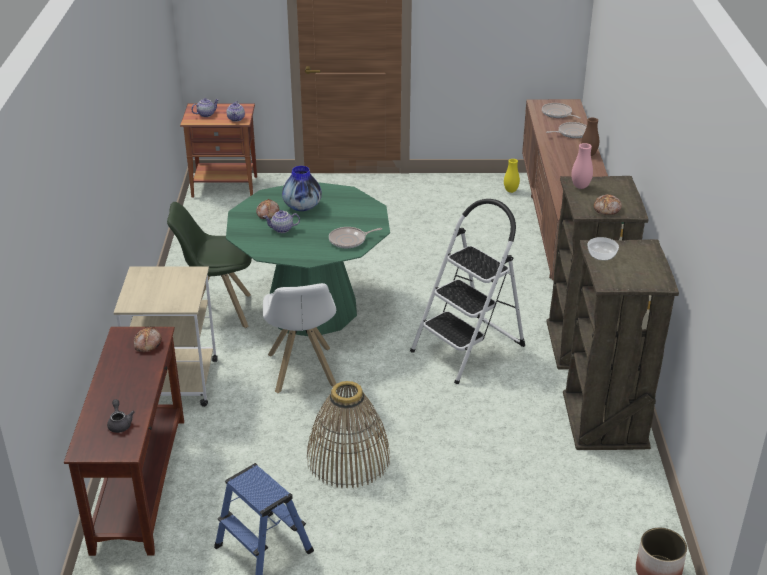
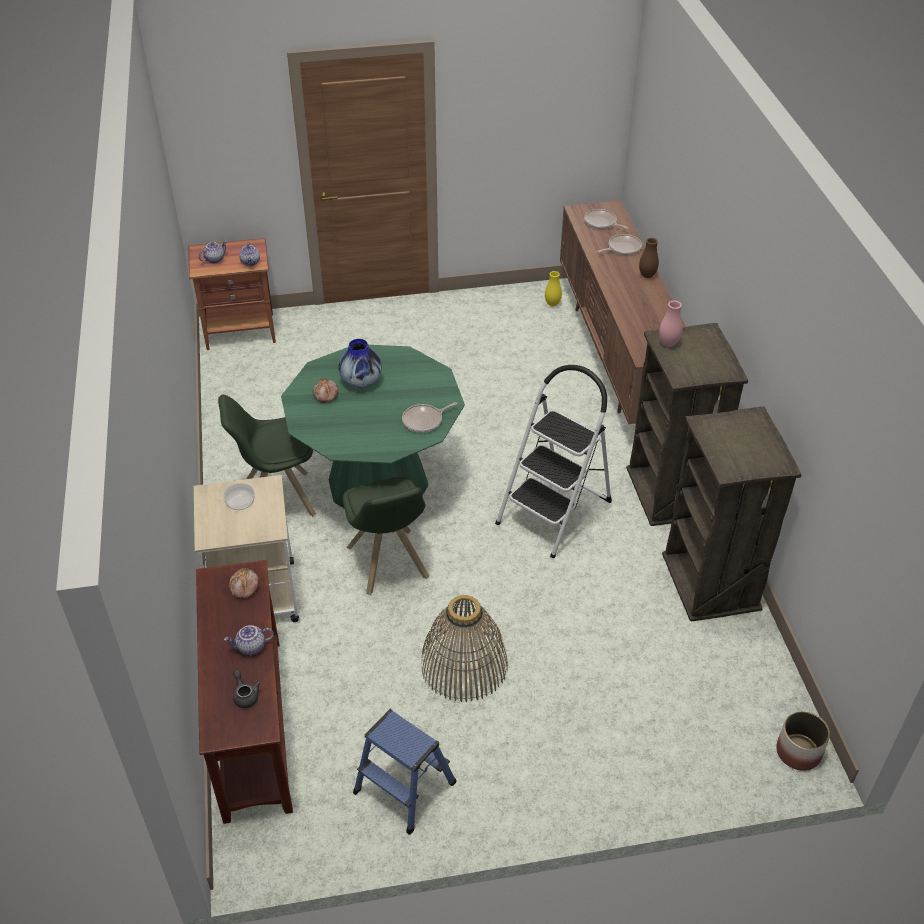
camera: 10 degrees left, 10 degrees up
(282, 229) = (347, 414): teapot -> teapot (251, 647)
(302, 370) = (388, 562): white chair -> green chair
(601, 255) = (713, 434): bowl -> bowl (240, 502)
(607, 209) = (704, 372): bread -> none

